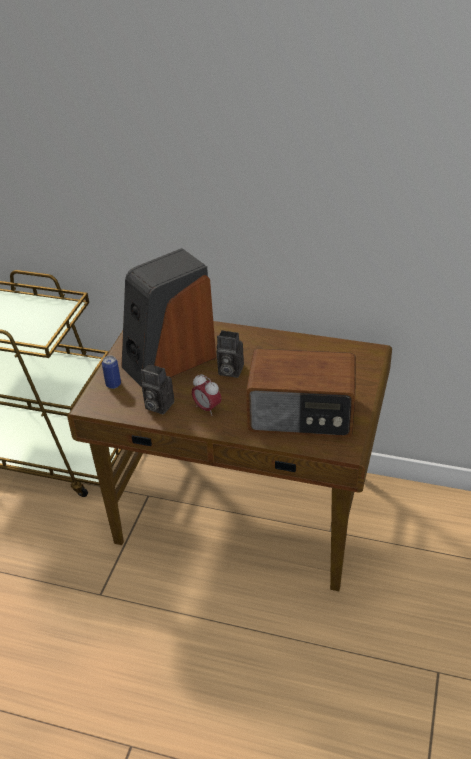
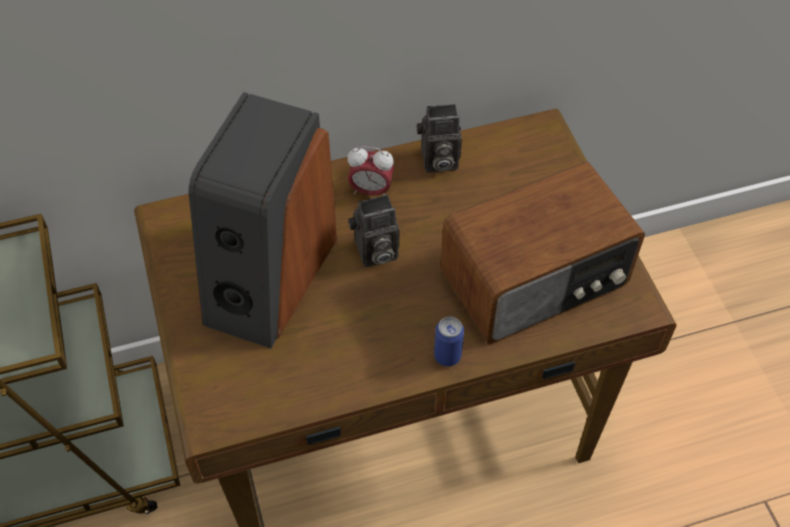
camera: 35 degrees left, 15 degrees up
(113, 384) = (216, 364): can -> can (447, 356)
(157, 405) = (318, 369): camera -> camera (437, 161)
(207, 408) = (397, 336): alarm clock -> alarm clock (371, 190)

